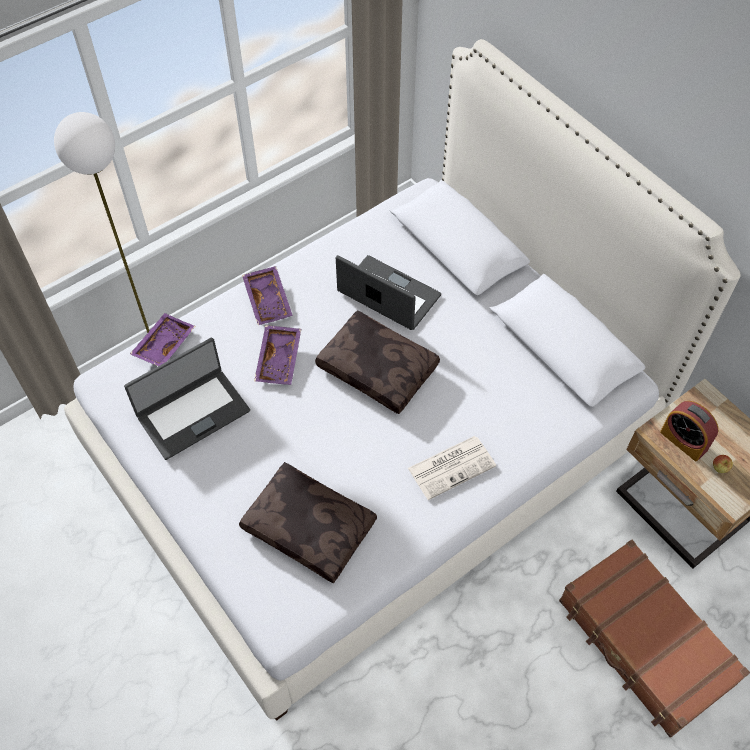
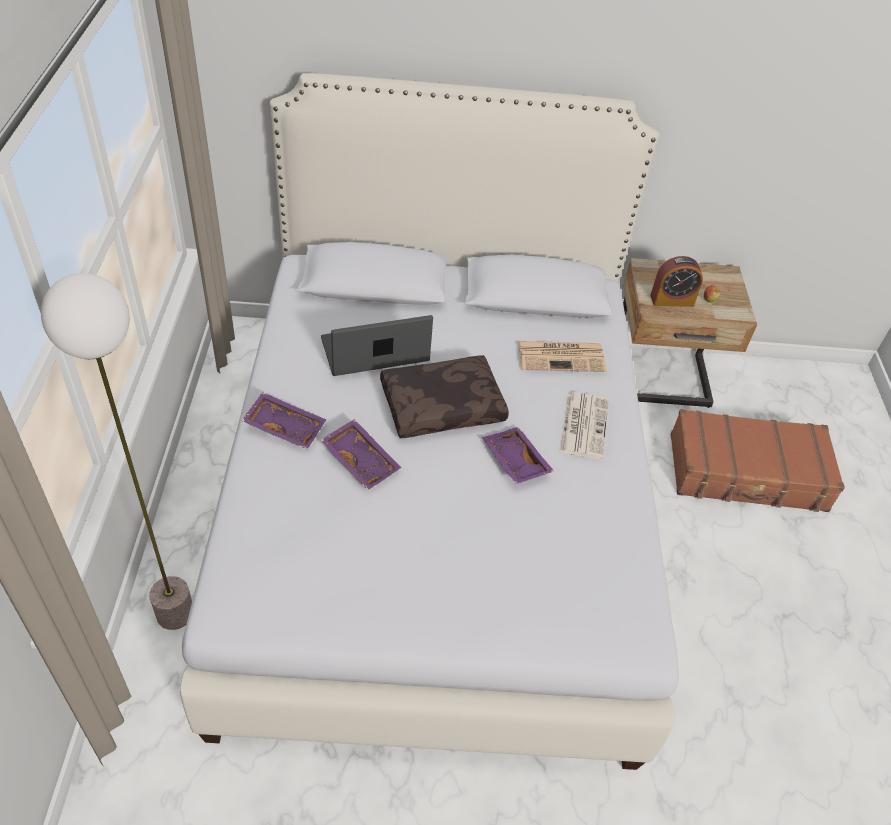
camera: 55 degrees left, 10 degrees down
(163, 344) = (239, 534): purple tray -> purple tray (514, 461)
(193, 413) = (349, 561): laptop -> none
(311, 526) = (557, 553): brown pillow -> none
(513, 406) = (562, 356): none -> newspaper

